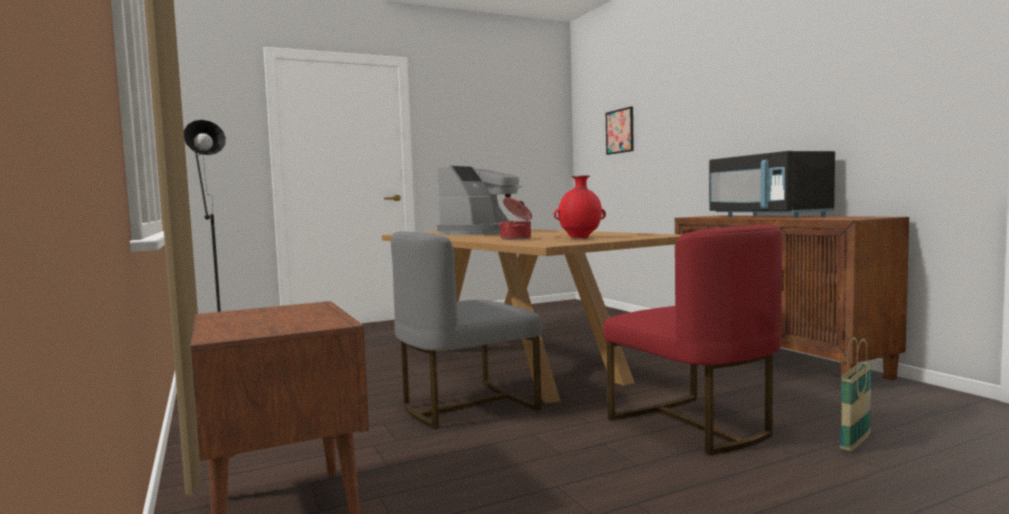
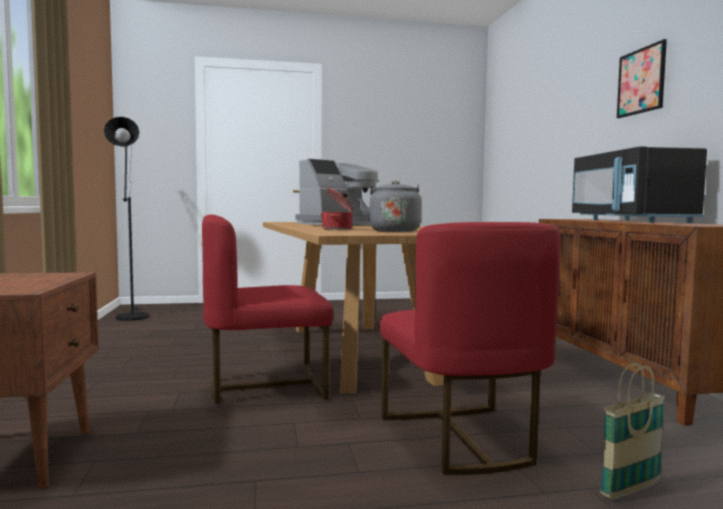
camera: 15 degrees right, 0 degrees up
(466, 406) = (266, 386): grey chair -> red chair
(580, 238) = (393, 231): red vase -> grey kettle
(620, 131) = (520, 132): picture -> picture (641, 81)

